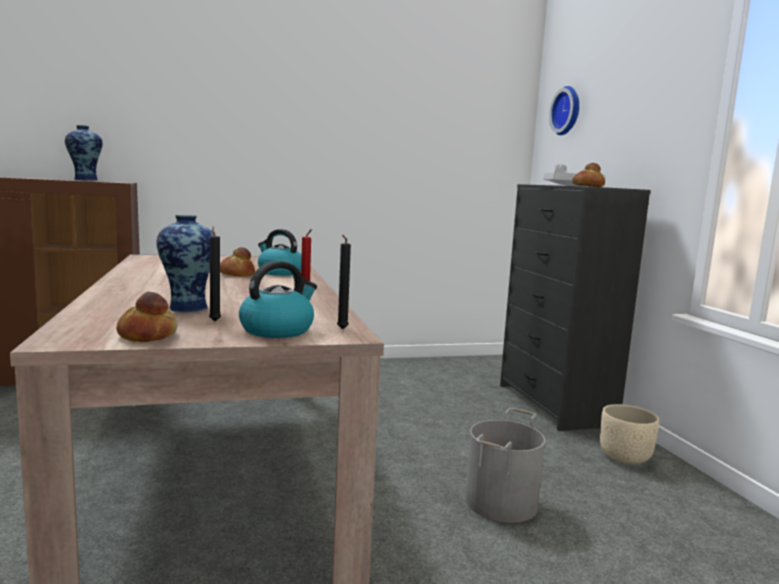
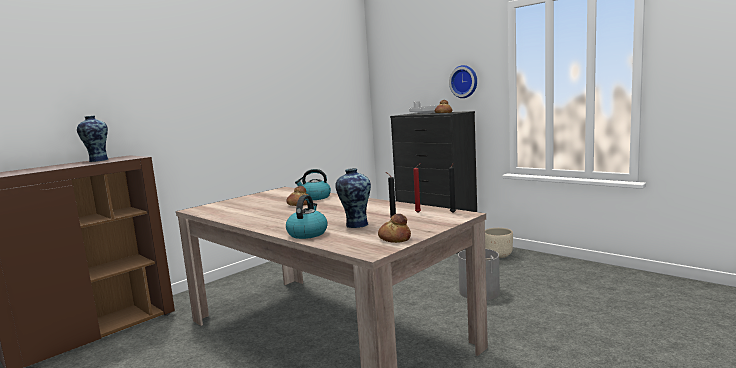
camera: 30 degrees left, 0 degrees up
(277, 330) = (432, 221): kettle -> kettle (307, 233)
(568, 111) = (397, 67): wall clock -> wall clock (464, 81)

